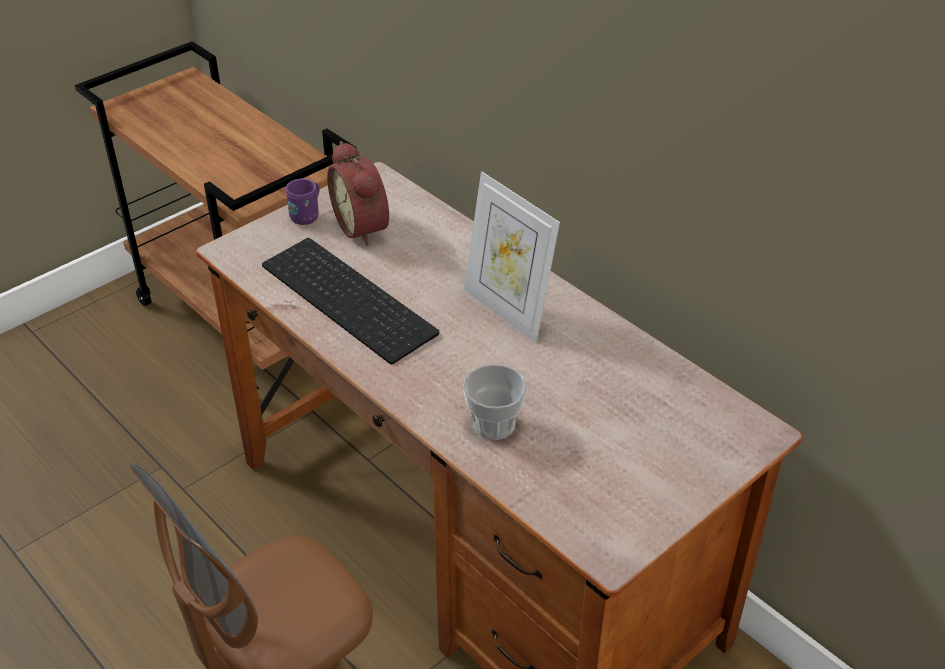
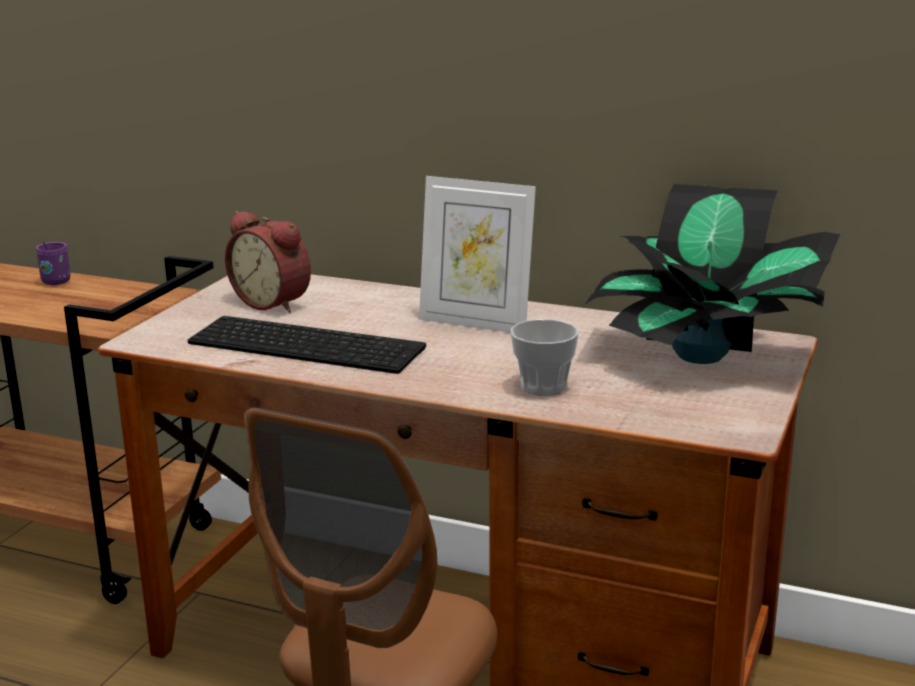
camera: 25 degrees left, 20 degrees down
(307, 216) = (204, 307): purple mug -> purple mug (58, 281)
(667, 429) = (703, 356): none -> potted plant

